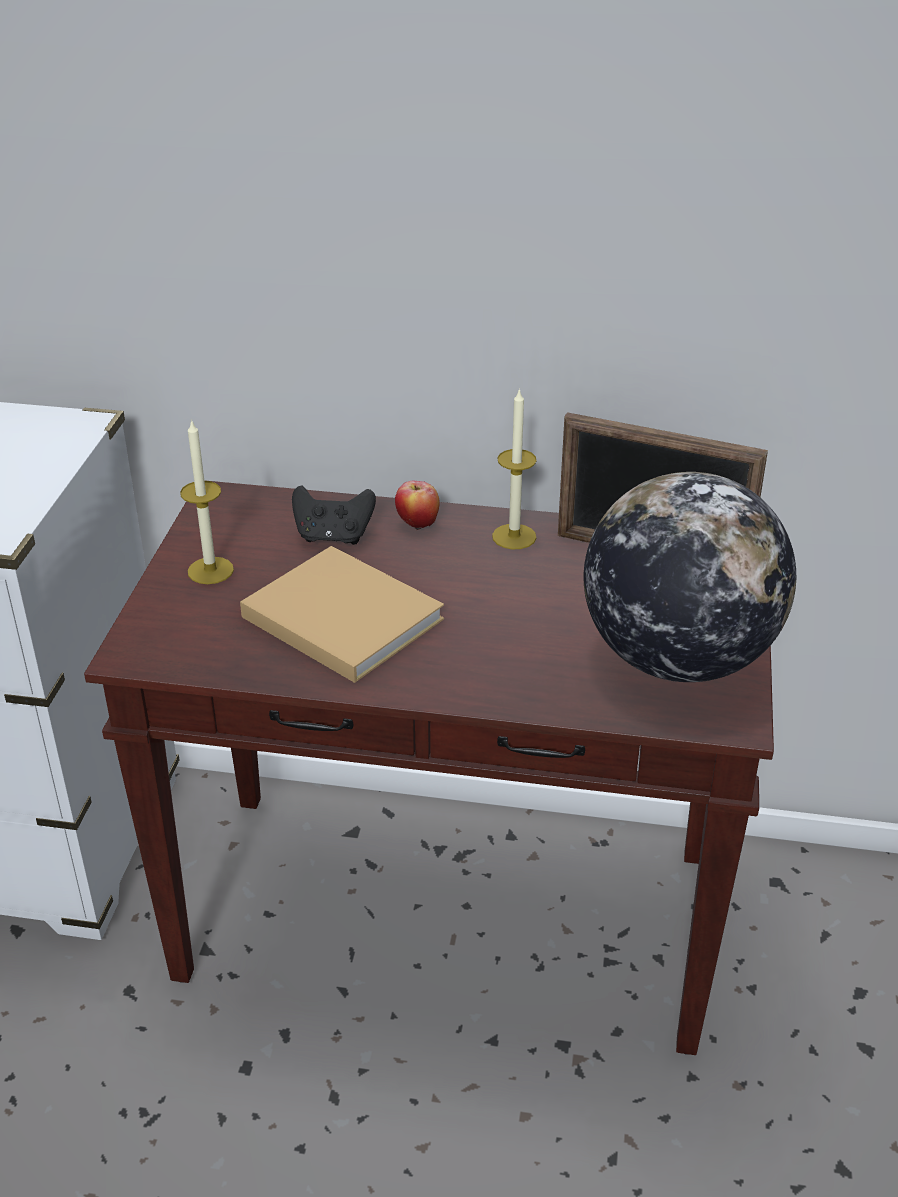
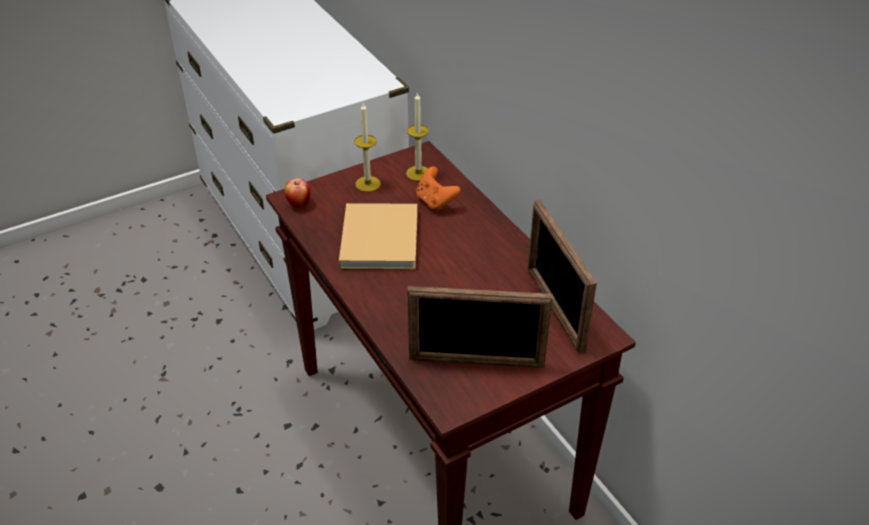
camera: 50 degrees right, 5 degrees up
(333, 536) = (435, 201): black game controller -> orange game controller
(417, 524) = (478, 220): apple -> apple (298, 204)
(514, 536) = (508, 255): candle -> candle (418, 173)
(677, 658) = (476, 362): globe -> picture frame

